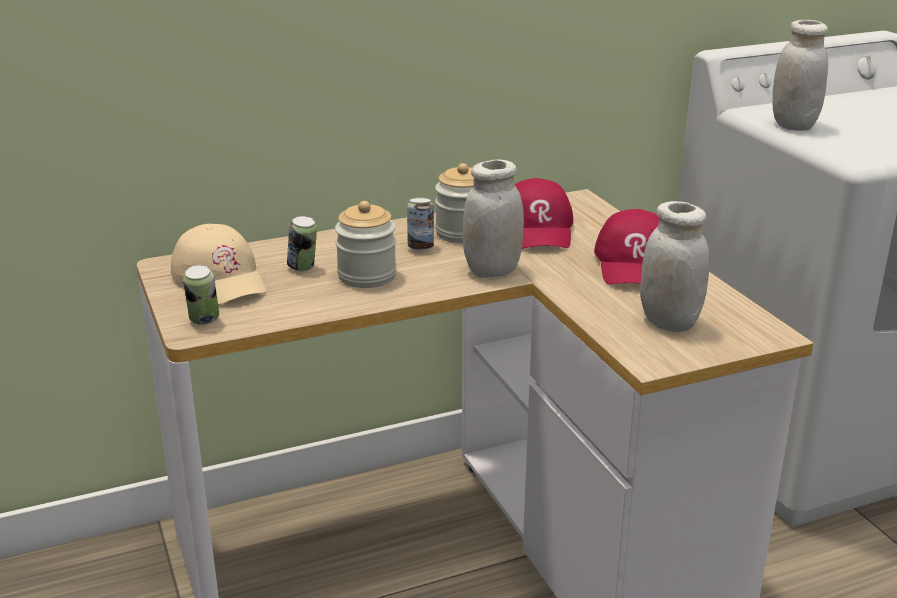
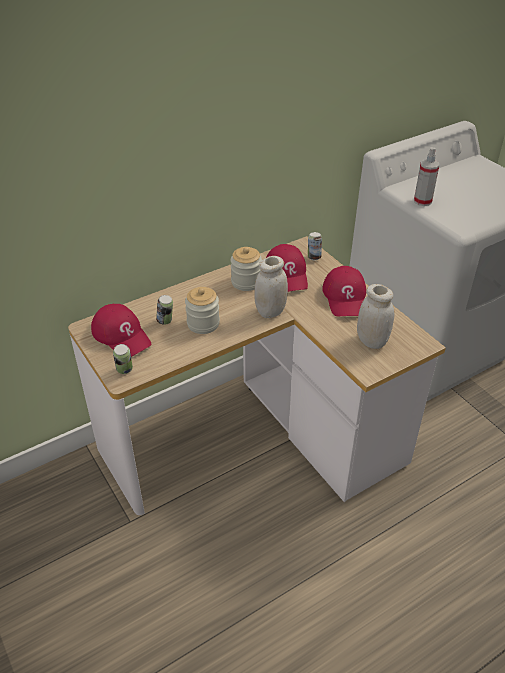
camera: 10 degrees left, 15 degrees up
(220, 279) = (122, 335): beige cap -> red cap
(420, 248) = (226, 297): can -> can (314, 257)
(793, 125) = (422, 201): white jar -> spray bottle

